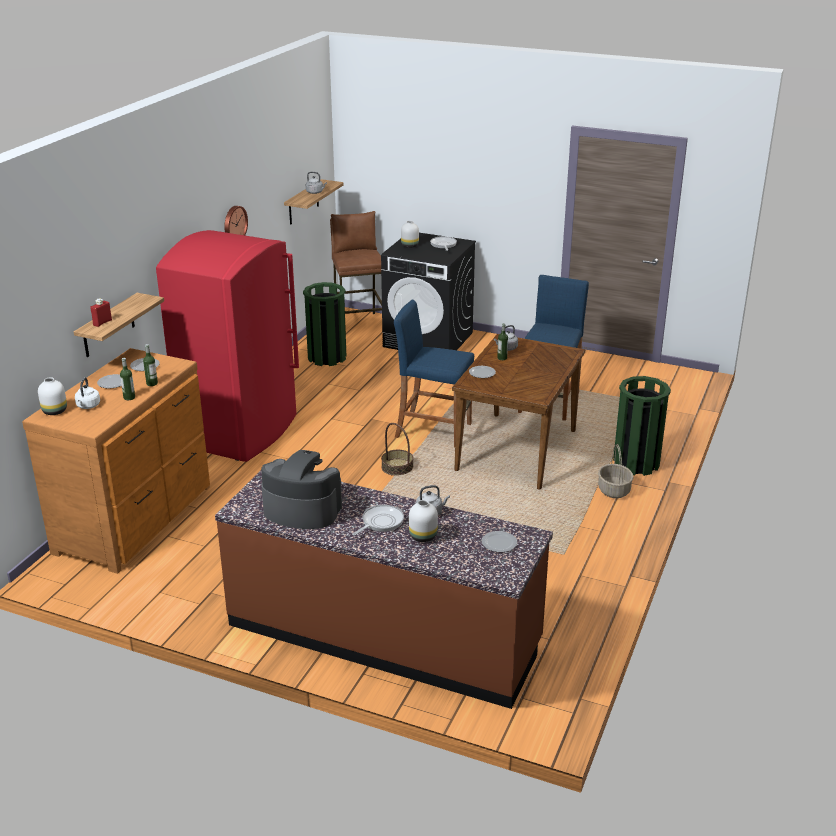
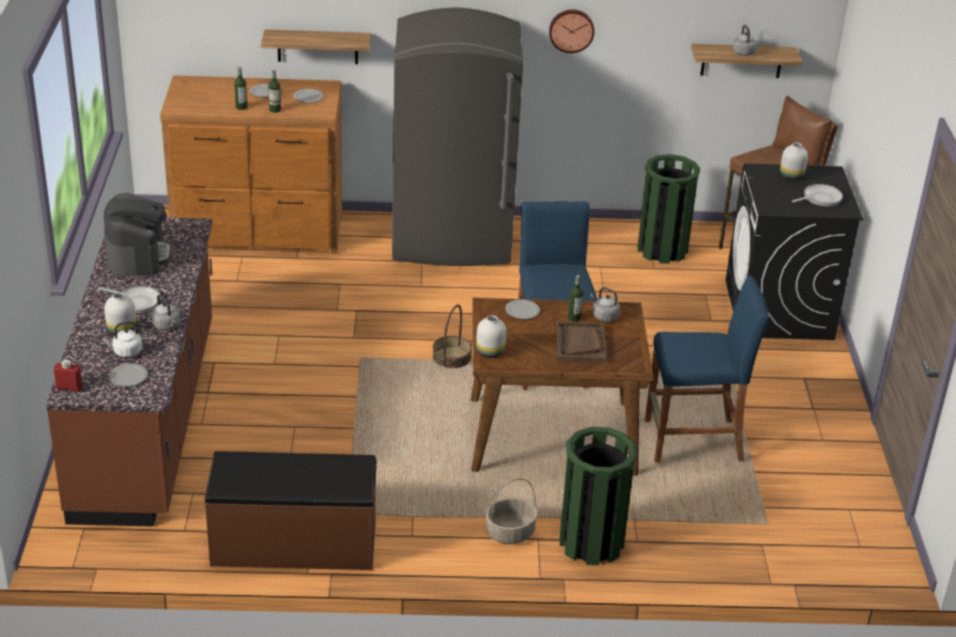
camera: 65 degrees right, 5 degrees up
(55, 411) = (196, 83): white vase -> white vase (490, 352)
(88, 406) = (214, 94): white kettle -> white kettle (126, 352)
(102, 322) = (290, 36): red bottle -> red bottle (69, 388)
(241, 432) = (452, 241): red fridge -> grey fridge
(535, 363) = (580, 344): none -> brown tray
(590, 586) = (294, 544): none -> brown bench

